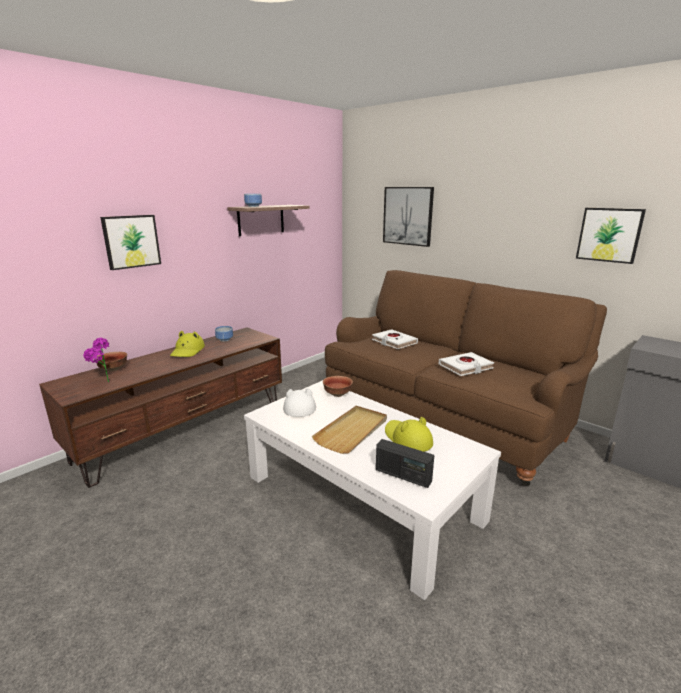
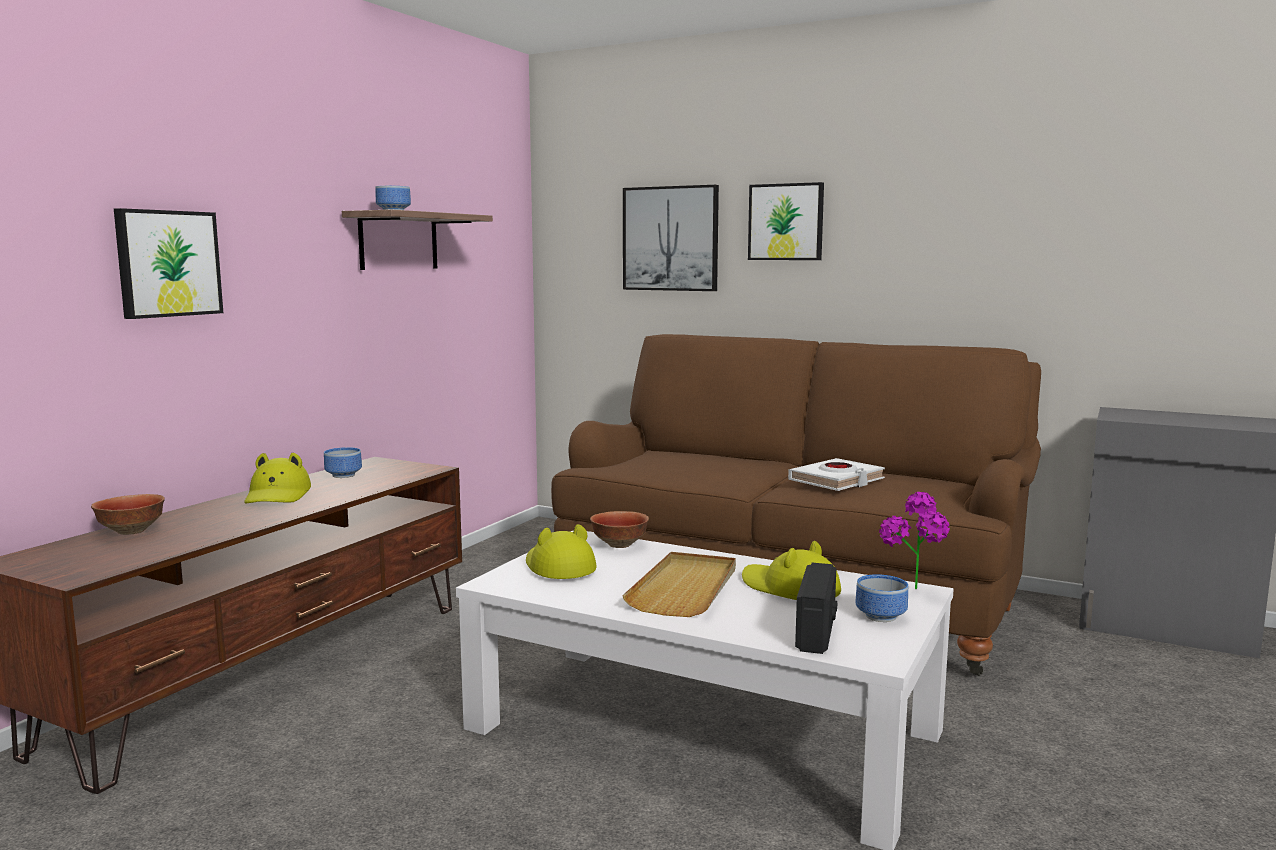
camera: 15 degrees left, 10 degrees down
(102, 383) = (127, 552): potted plant -> potted plant (913, 593)
(299, 406) = (558, 566): white hat -> yellow hat
(394, 342) = (685, 459): white book -> none
(403, 475) = (816, 632): radio -> radio turned 90 degrees counterclockwise
(445, 468) = (878, 616): none -> bowl
(609, 235) = (1027, 249): picture -> picture (786, 222)

